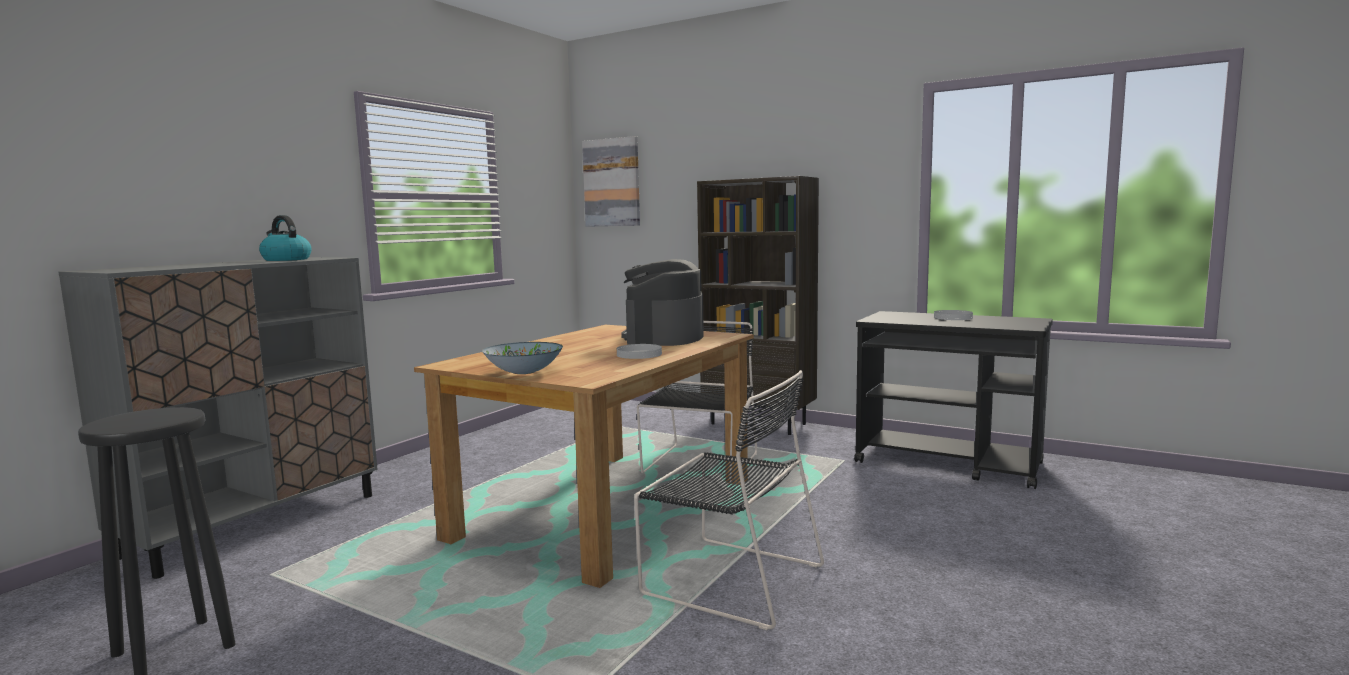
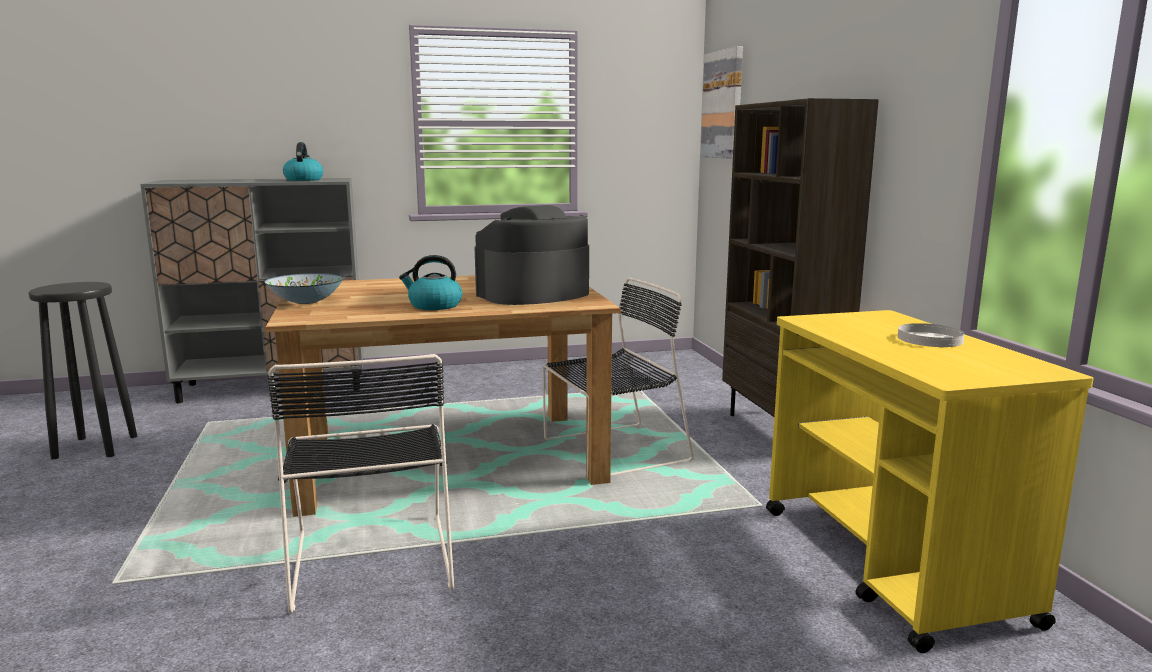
camera: 45 degrees right, 5 degrees up
(639, 354) = (434, 306): white plate -> kettle
(949, 463) = (891, 565): black cart -> yellow cart

